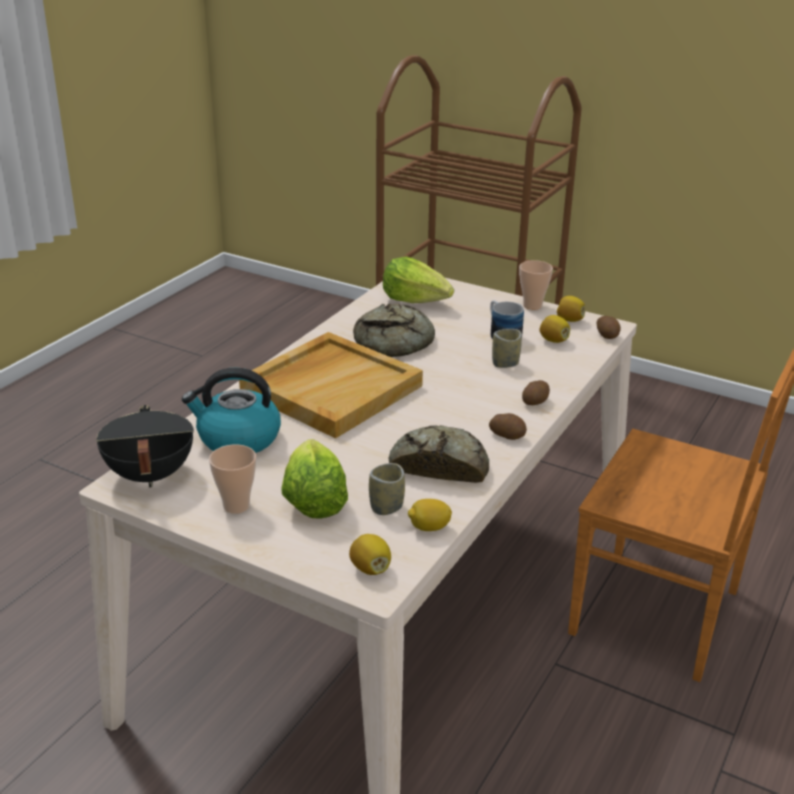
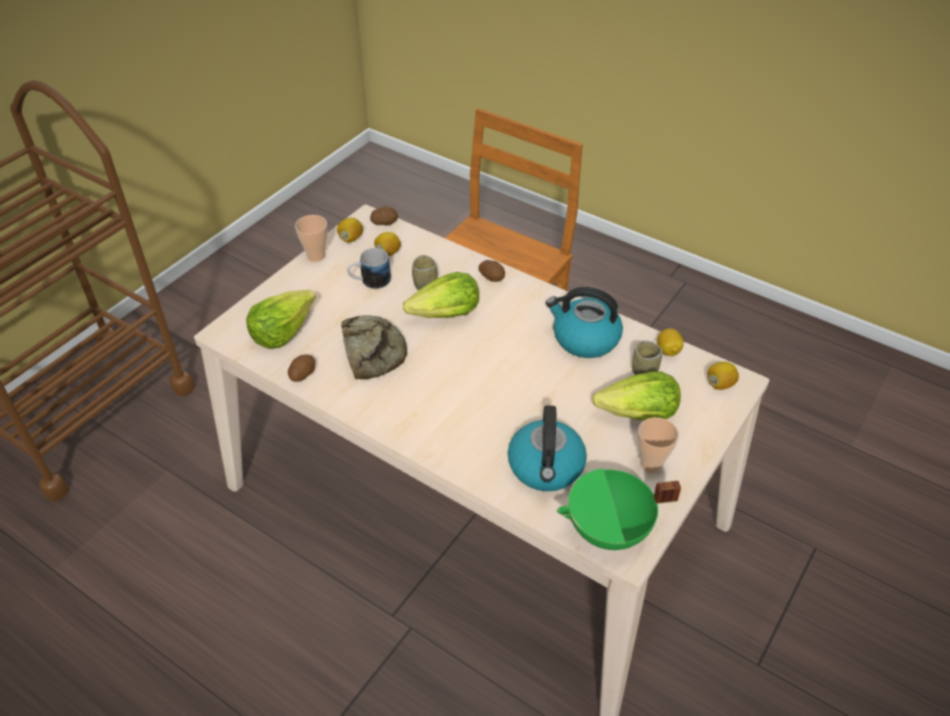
camera: 85 degrees left, 15 degrees up
(148, 475) = (609, 532): black cooking pot -> green cooking pot
(331, 388) = (457, 400): beige tray -> none
(439, 464) = (584, 339): bread -> kettle
(460, 377) = (446, 314): none -> lettuce
(507, 435) = (542, 298): potato -> potato (302, 374)

